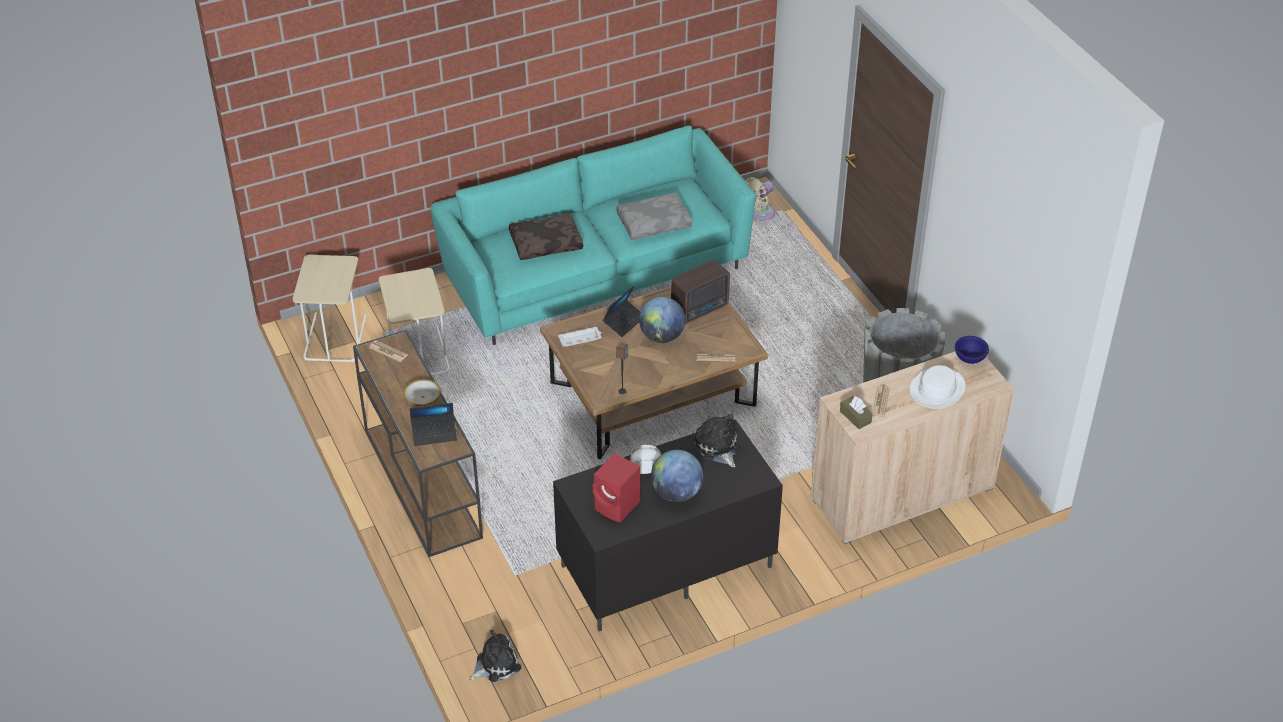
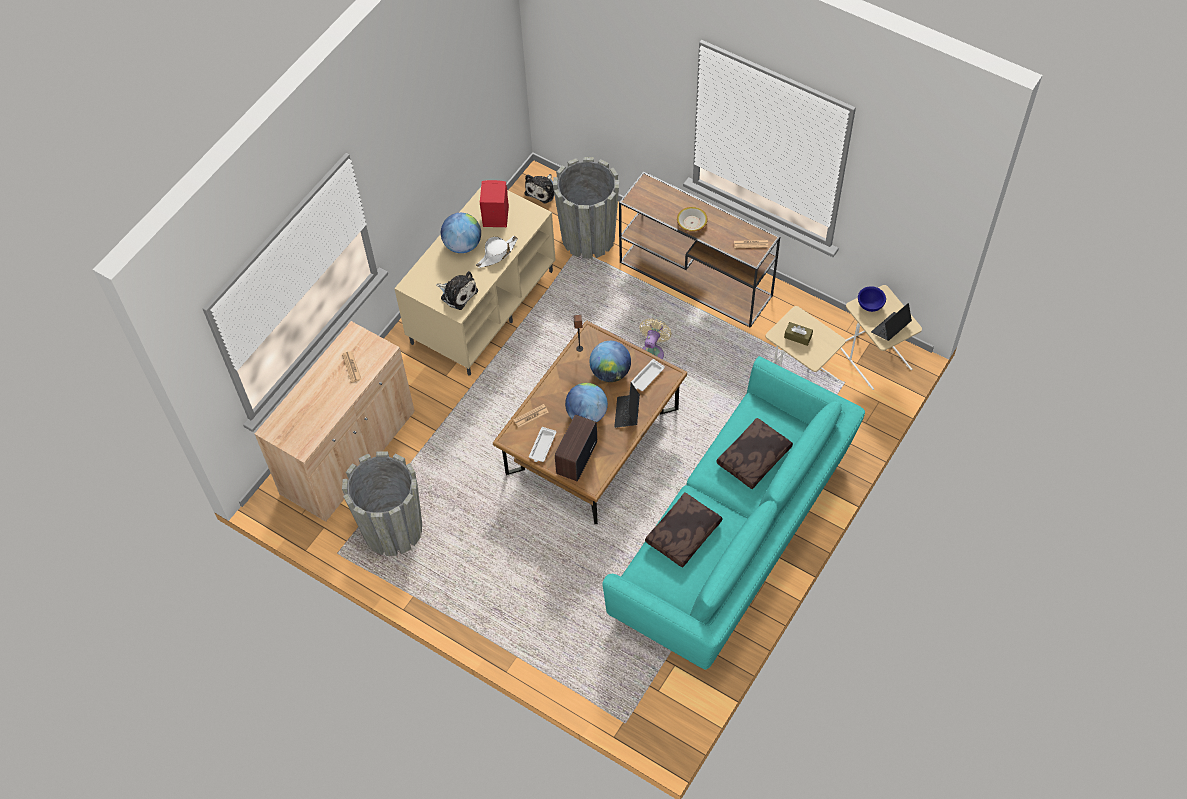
camera: 150 degrees right, 15 degrees up
(434, 433) = (658, 201): laptop -> laptop (890, 328)
(492, 581) = (588, 237): none -> grey planter
(610, 358) = (610, 372): none -> globe
(654, 222) = (684, 535): grey pillow -> brown pillow
(665, 568) = (482, 305): black tv stand -> beige tv stand
(724, 330) = (542, 446): none -> white tray
(760, 213) = (643, 704): beige fan -> beige fan (652, 352)
(855, 417) = (363, 343): brown tissue box -> brown tissue box (798, 336)
(937, 389) = (314, 401): white hat -> none
(970, 358) = (301, 445): blue bowl -> blue bowl (870, 305)

